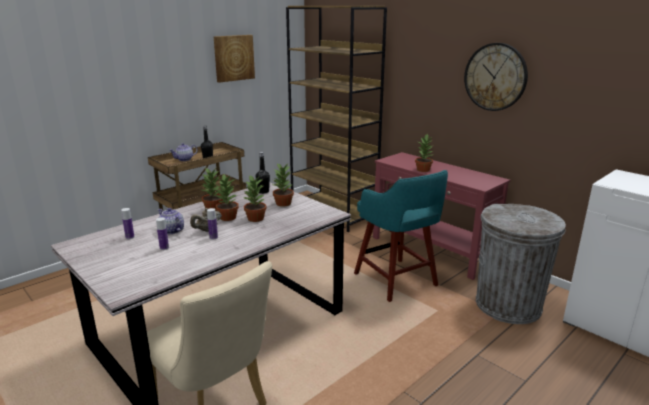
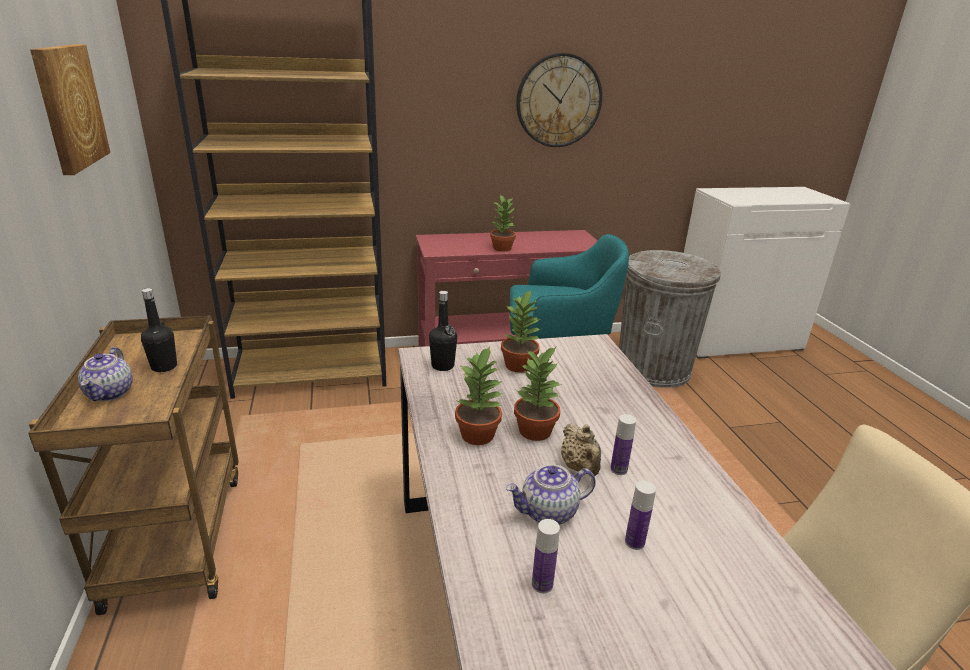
camera: 60 degrees left, 5 degrees up
(255, 218) = (564, 406): potted plant -> none

